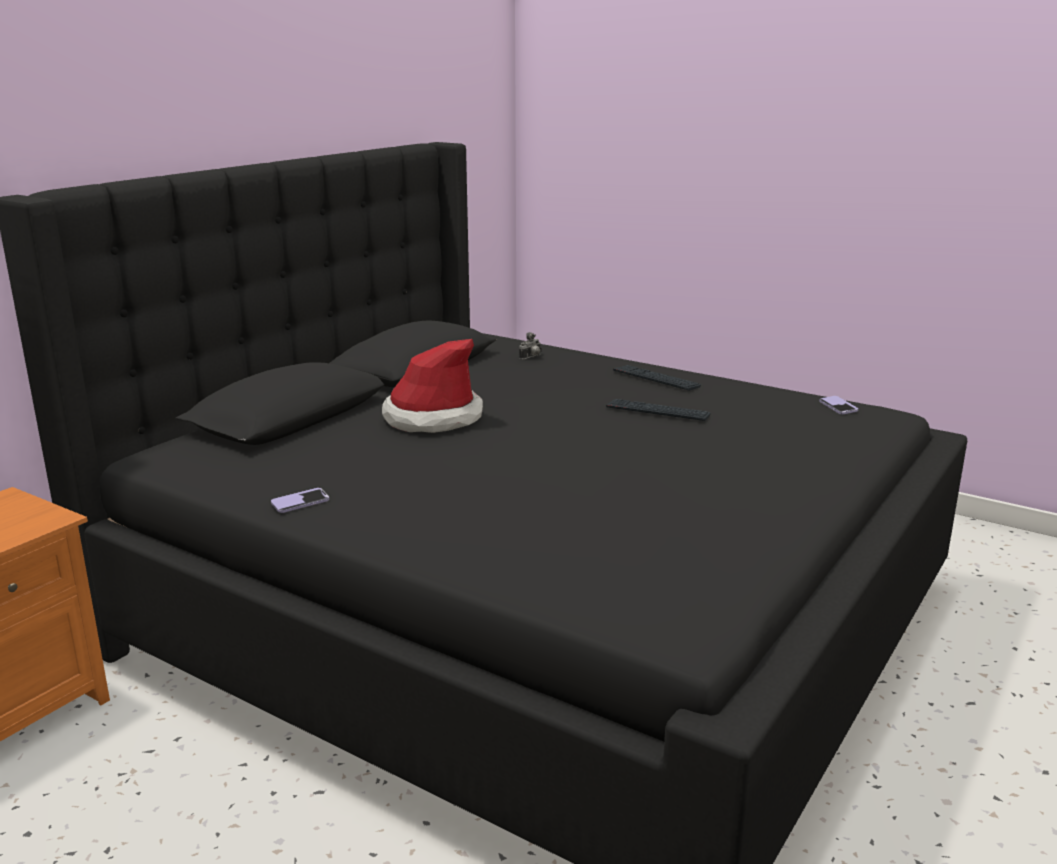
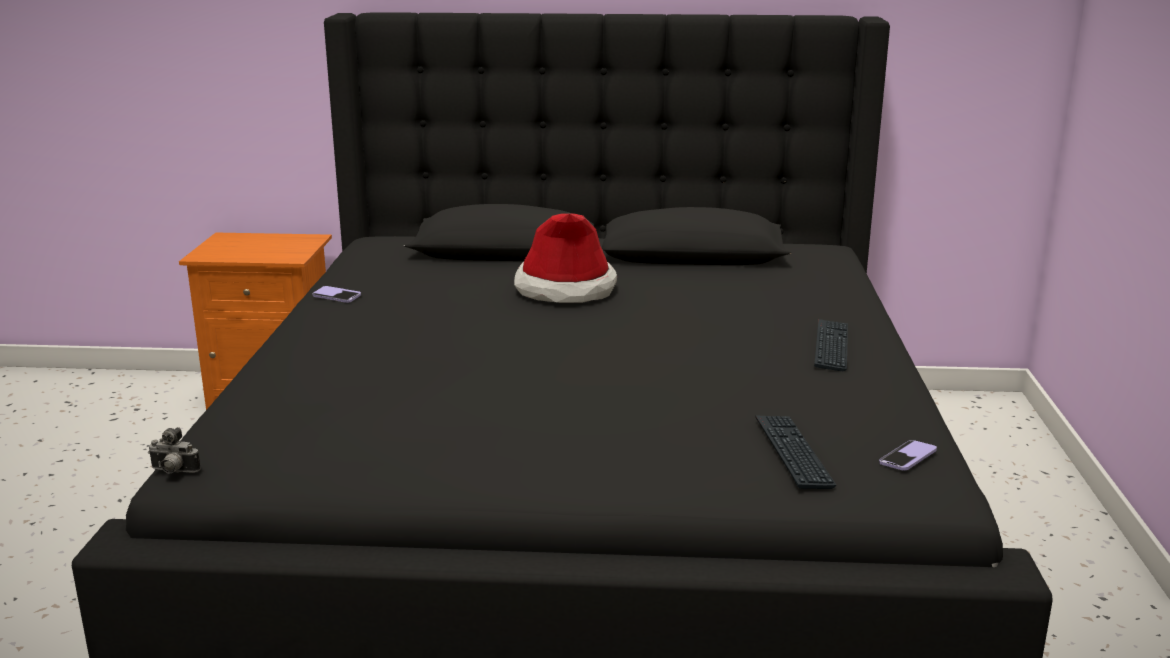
camera: 60 degrees right, 0 degrees up
(532, 357) = (801, 284): camera -> camera (173, 472)
(657, 412) = (721, 367): keyboard -> keyboard (793, 453)

